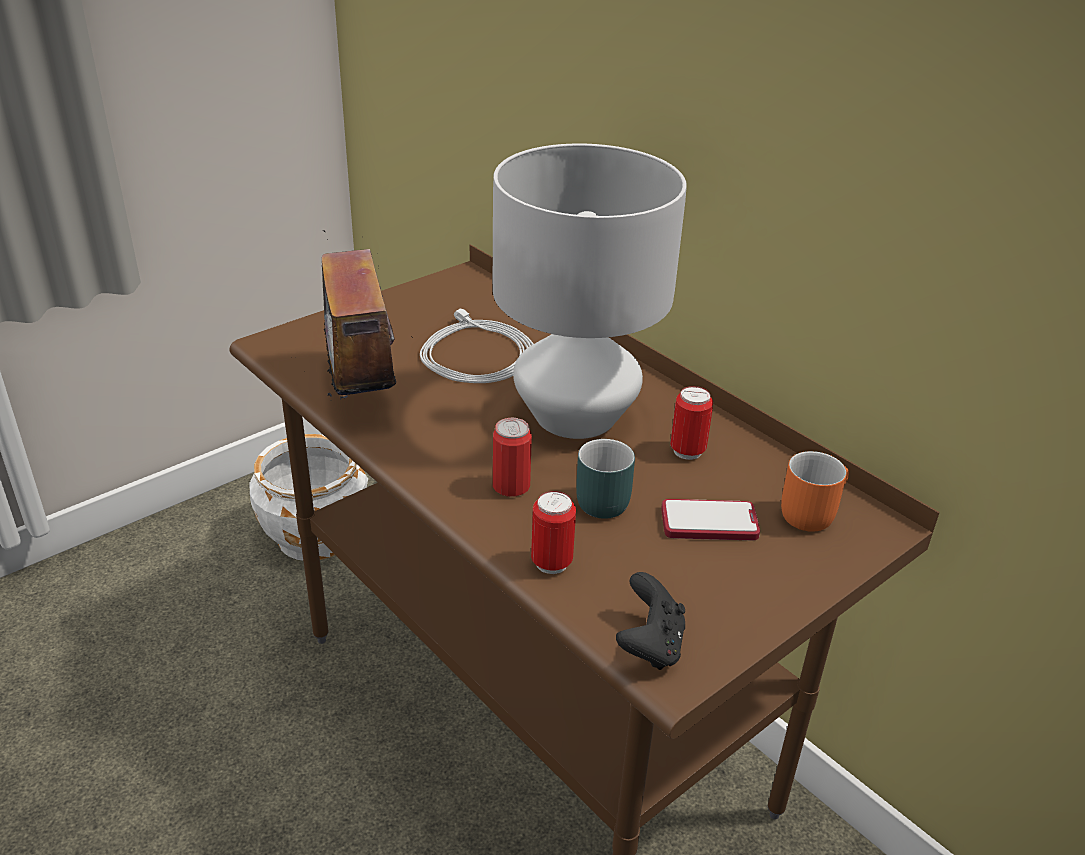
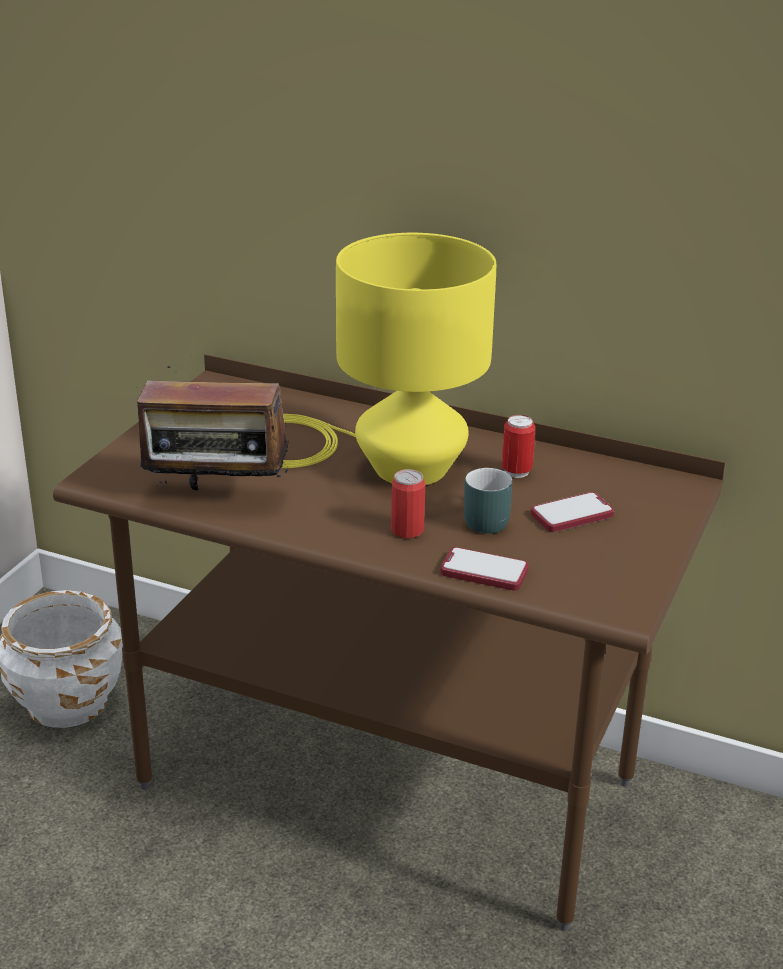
camera: 25 degrees left, 5 degrees down
(360, 392) = (217, 497): radio -> radio turned 45 degrees counterclockwise
(535, 389) = (361, 458): white table lamp -> yellow table lamp
(551, 563) = (484, 571): can -> phone
(650, 645) = (596, 600): black game controller -> none
(809, 511) = (633, 488): orange mug -> none

